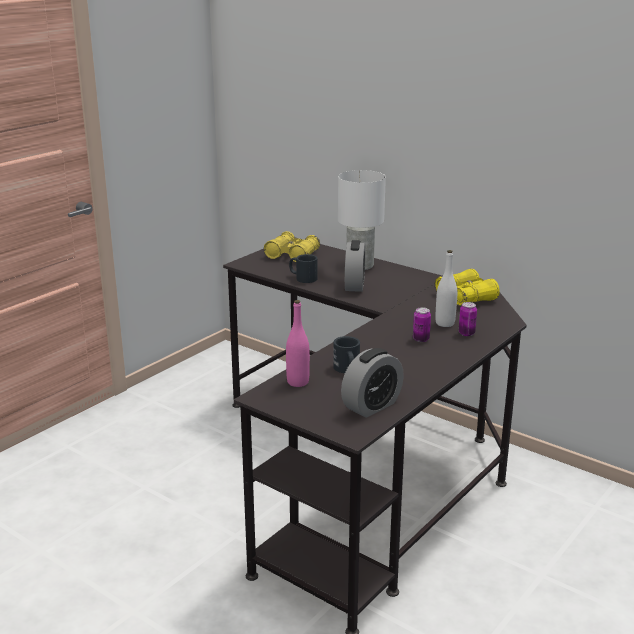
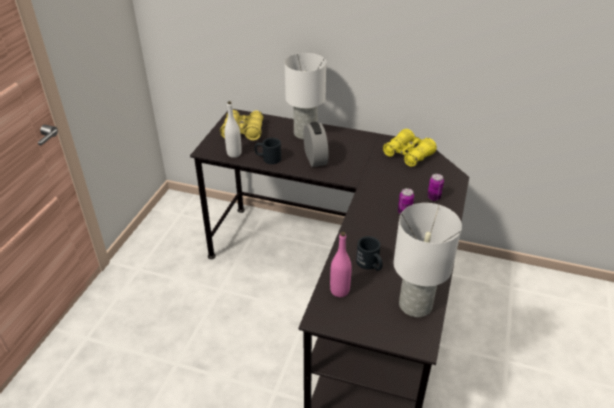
camera: 20 degrees left, 15 degrees up
(372, 406) = (415, 304): alarm clock -> white table lamp
(445, 323) = (411, 189): white bottle -> white bottle (234, 154)

